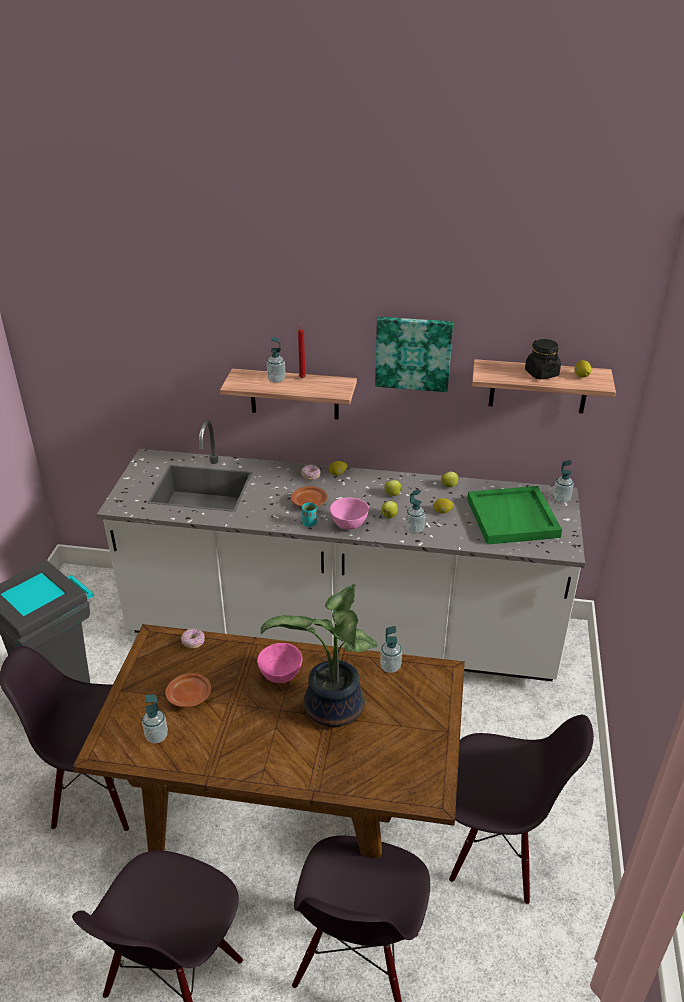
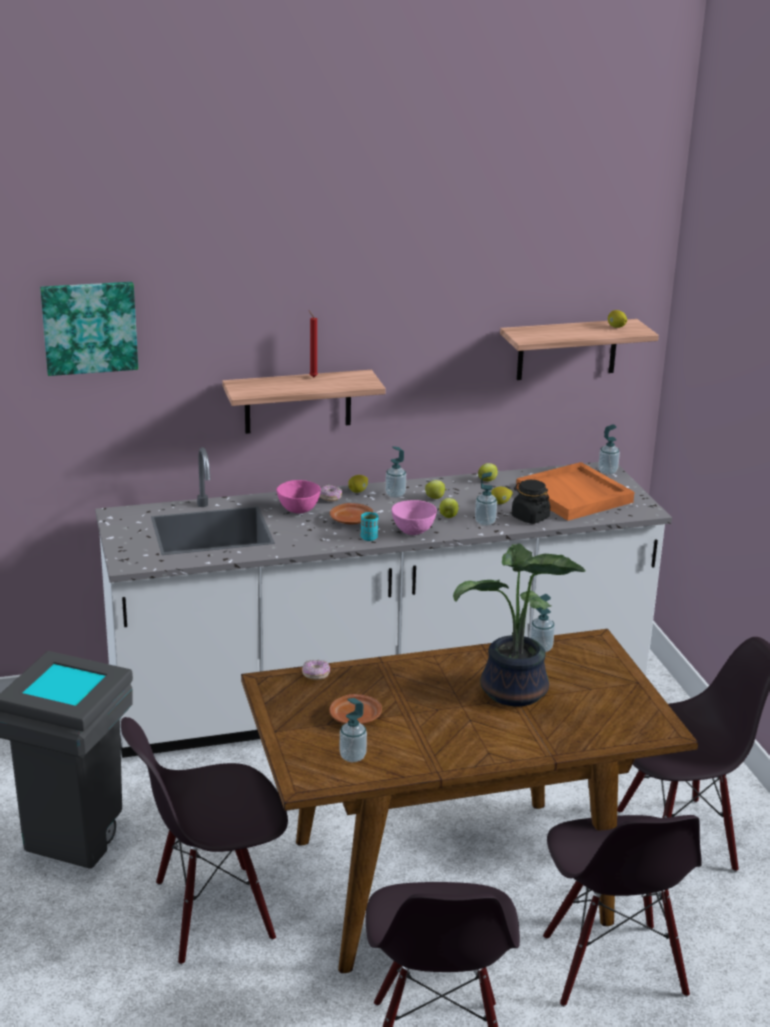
camera: 25 degrees left, 10 degrees down
(276, 379) = (286, 382): soap dispenser -> soap dispenser (395, 494)
(280, 676) = (436, 680): pink bowl -> pink bowl (298, 510)
(413, 353) = (435, 330): picture -> picture (89, 327)
(513, 518) = (575, 495): green tray -> orange tray
(541, 373) = (577, 330): black jar -> black jar (530, 517)

